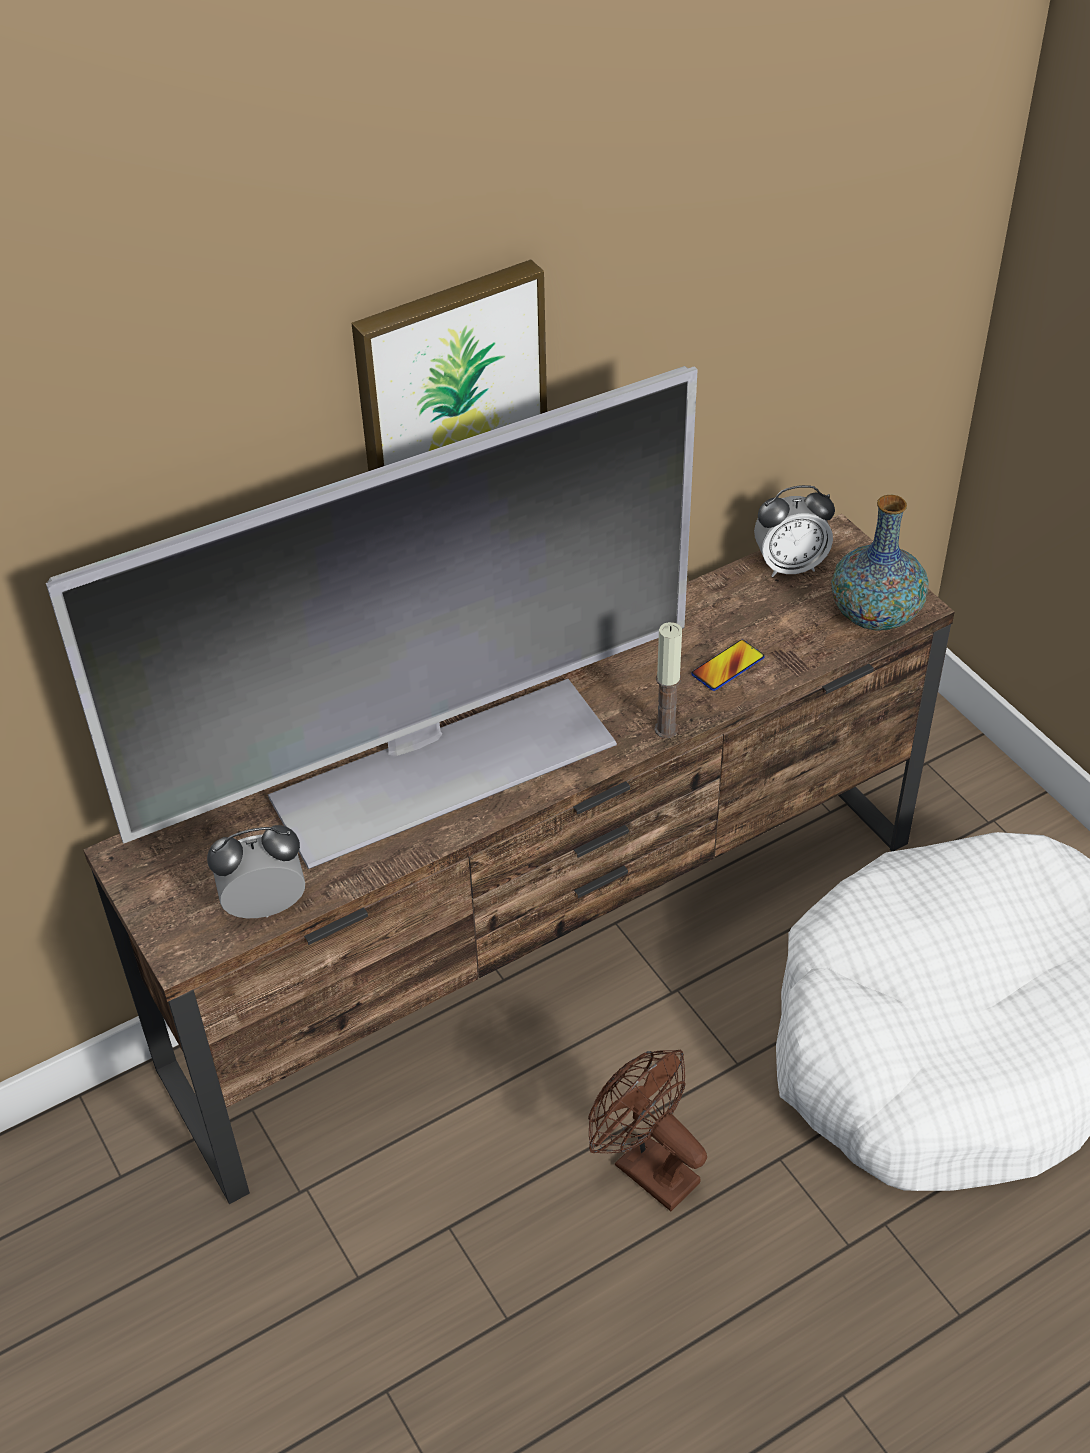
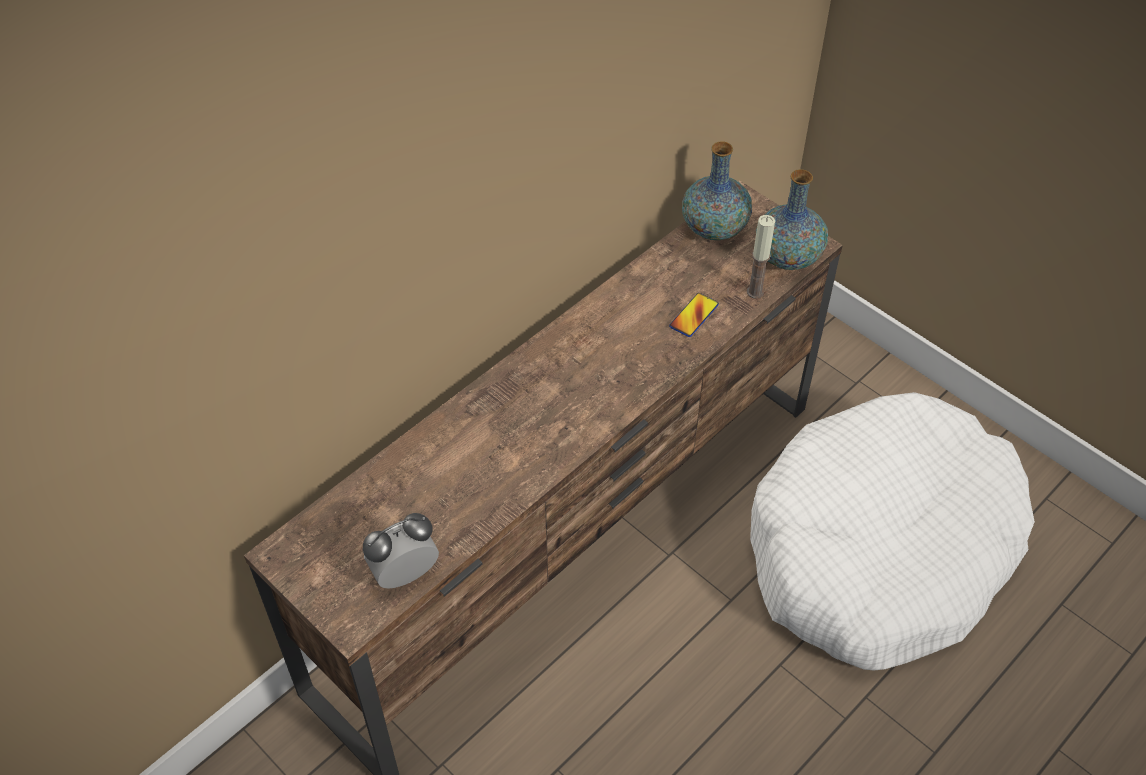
camera: 15 degrees left, 5 degrees up
(439, 767) = (504, 434): television -> none
(448, 375) = (485, 138): picture -> none
(646, 1167) = (687, 692): brown fan -> none
(666, 729) = (664, 374): candle -> candle (755, 292)
(790, 566) = (714, 228): alarm clock -> vase

